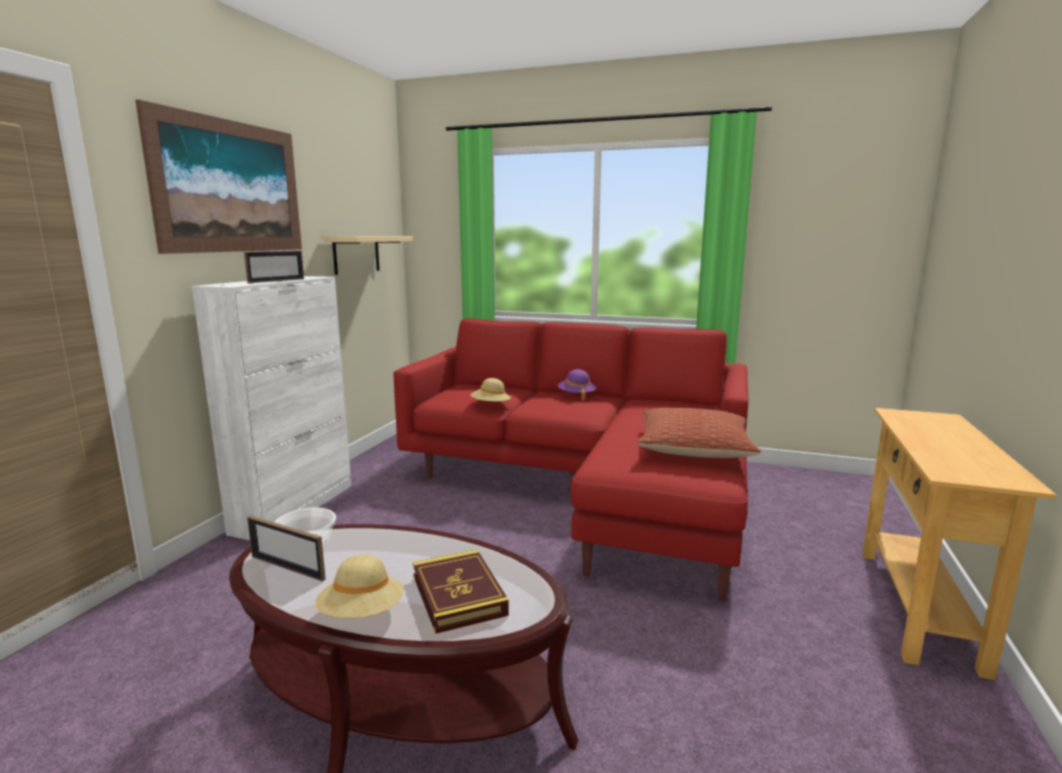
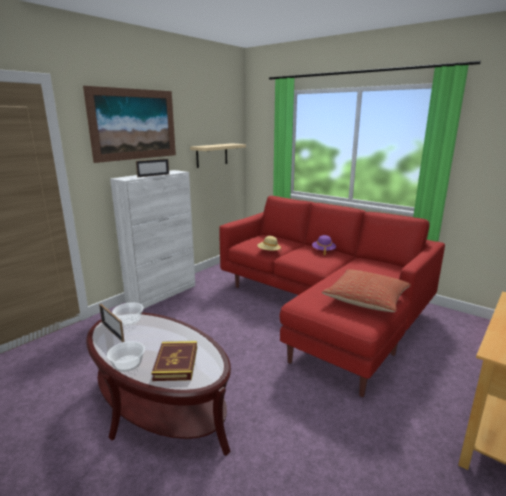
camera: 20 degrees right, 5 degrees up
(362, 614) = (128, 363): beige hat -> bowl

